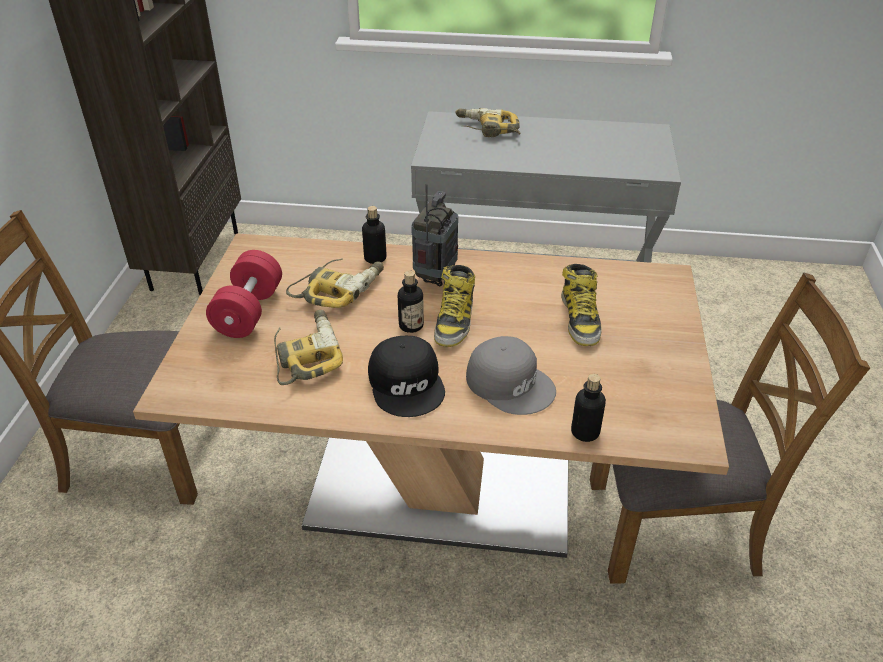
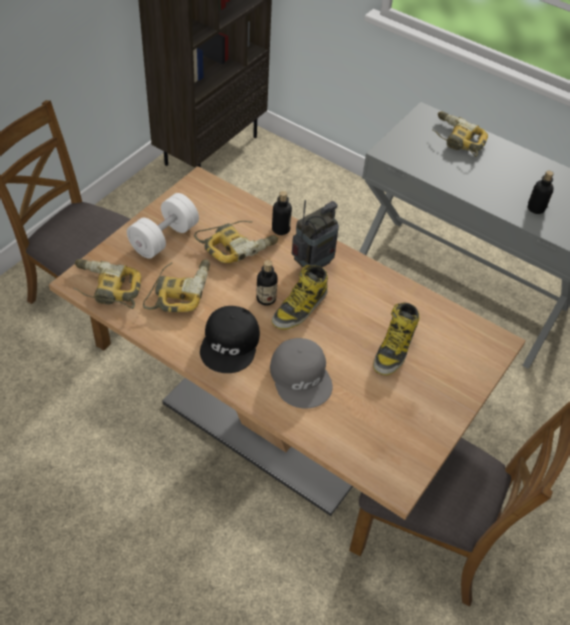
camera: 25 degrees right, 10 degrees up
(213, 387) = (105, 289): none -> power drill
(249, 311) = (164, 238): red dumbbell -> white dumbbell
(585, 432) = (324, 439): bottle -> bottle (536, 208)

